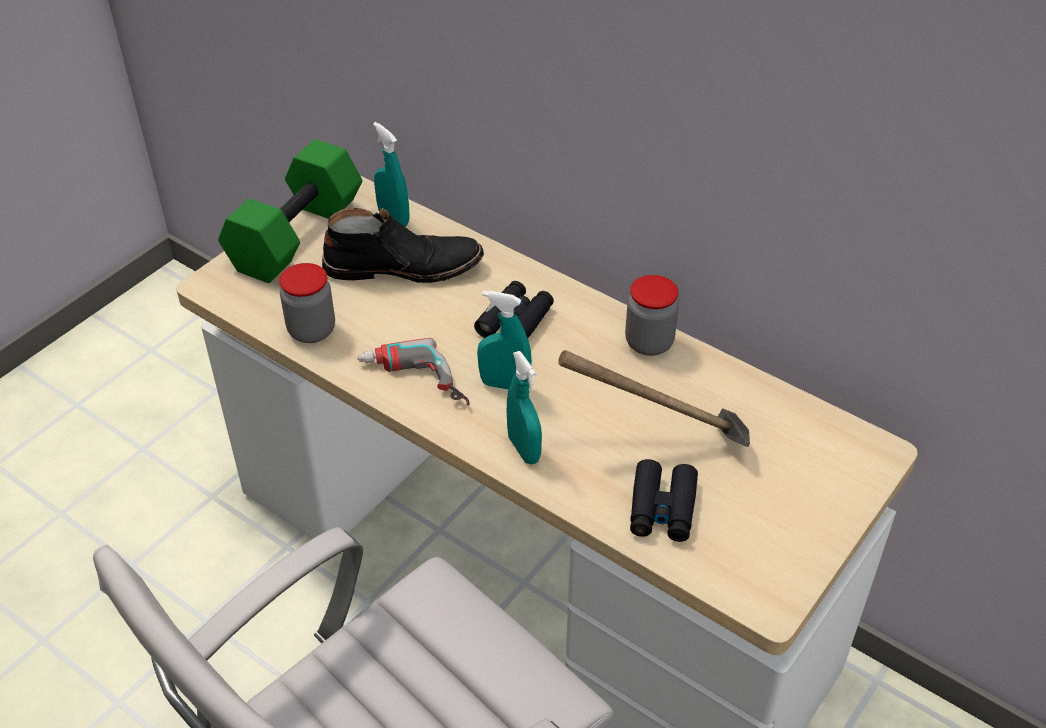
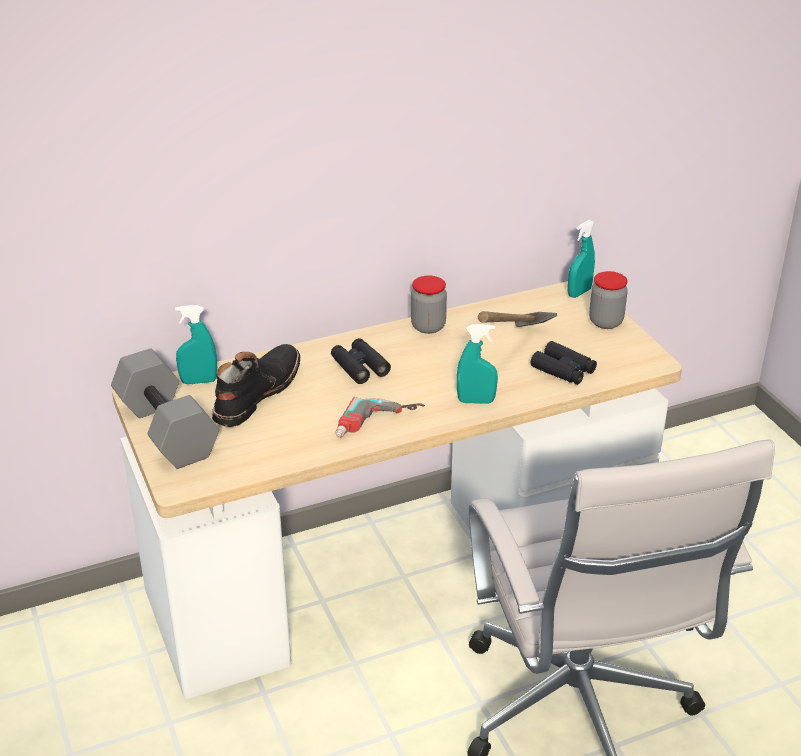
camera: 60 degrees left, 10 degrees down
(297, 237) = (169, 430): green dumbbell -> grey dumbbell
(311, 330) = (281, 452): jar -> jar (605, 322)
(504, 385) = (413, 390): turquoise spray bottle -> turquoise spray bottle (579, 293)

